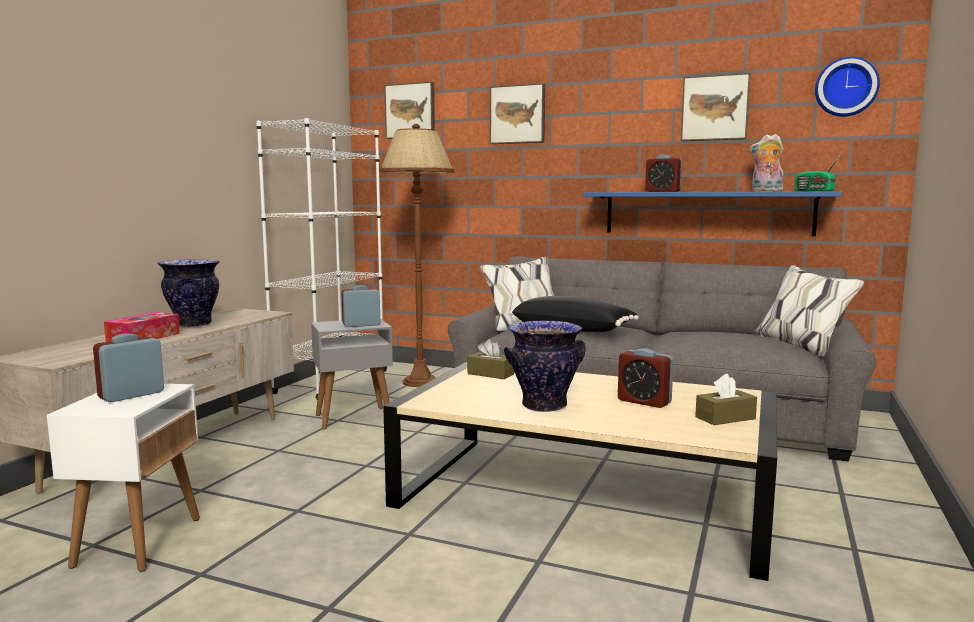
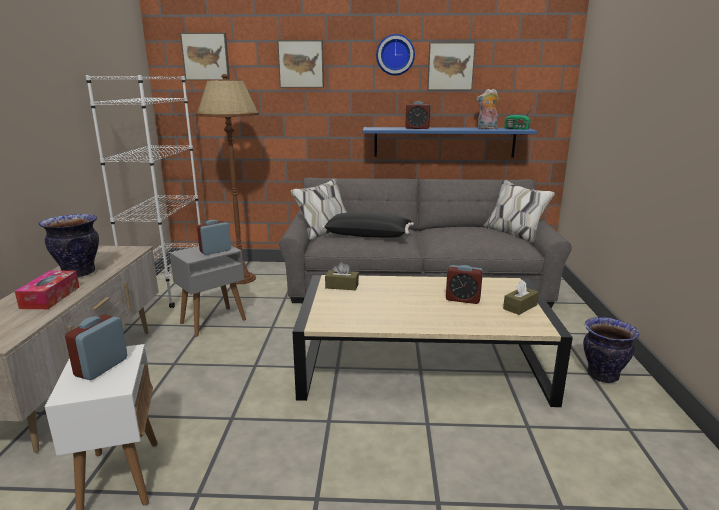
camera: 20 degrees left, 10 degrees up
(544, 406) = (404, 313): vase -> vase (602, 375)
(846, 87) = (535, 56): wall clock -> wall clock (395, 55)

